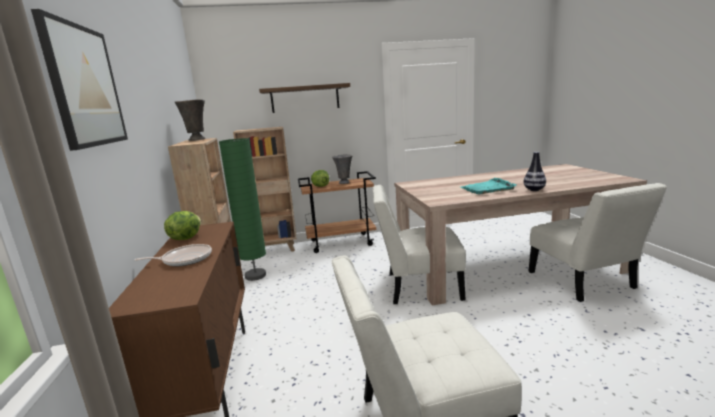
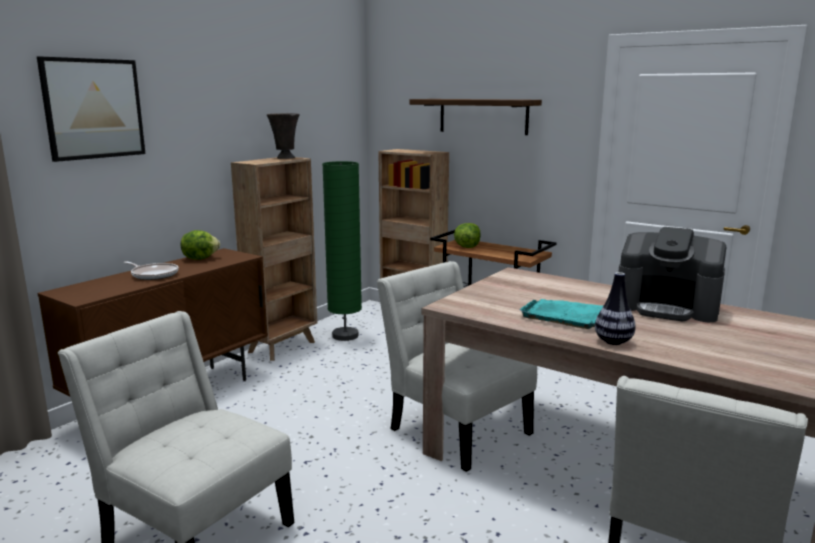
camera: 45 degrees right, 0 degrees up
(344, 182) = (504, 251): grey vase -> none
(500, 176) = (667, 307): none -> coffee machine

